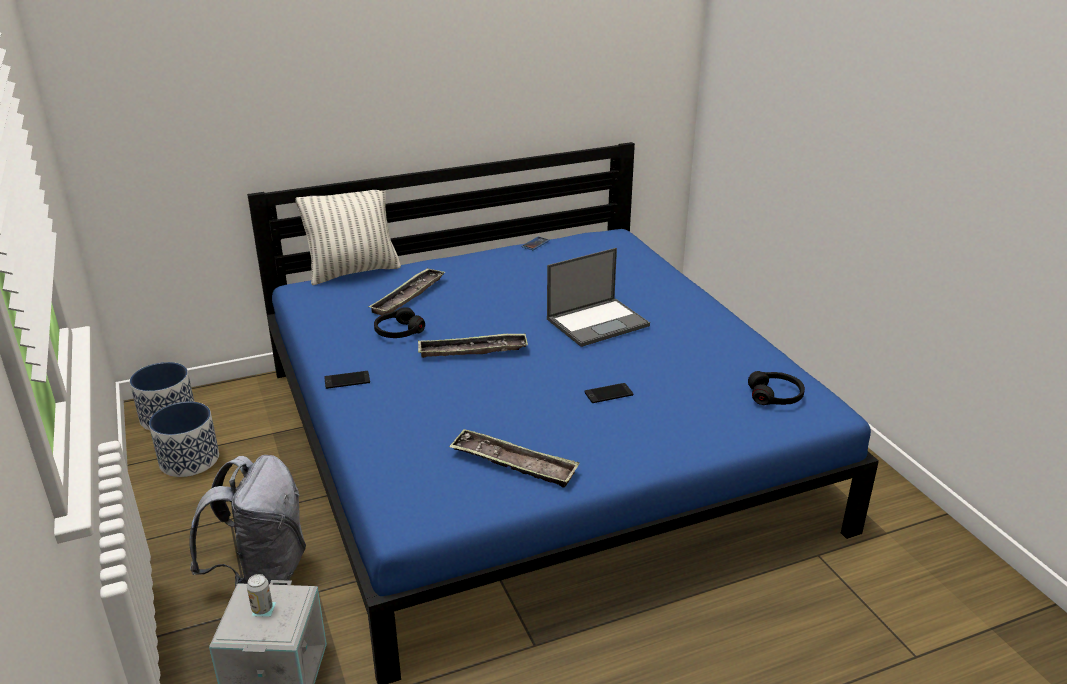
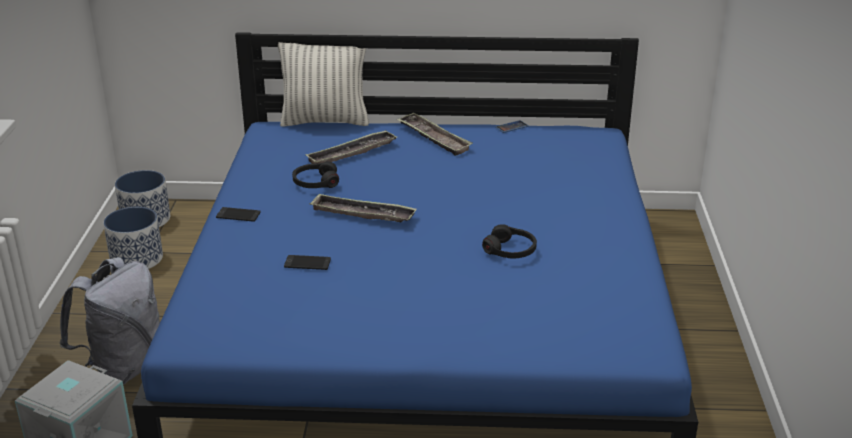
camera: 25 degrees right, 0 degrees up
(262, 608) = (66, 383): can -> none
(513, 463) = (309, 320): tray -> tray (434, 138)
(598, 322) = (501, 214): laptop -> none
(608, 394) = (450, 282): phone -> phone (307, 263)
(775, 396) = (610, 325): black headphones -> black headphones (510, 250)

